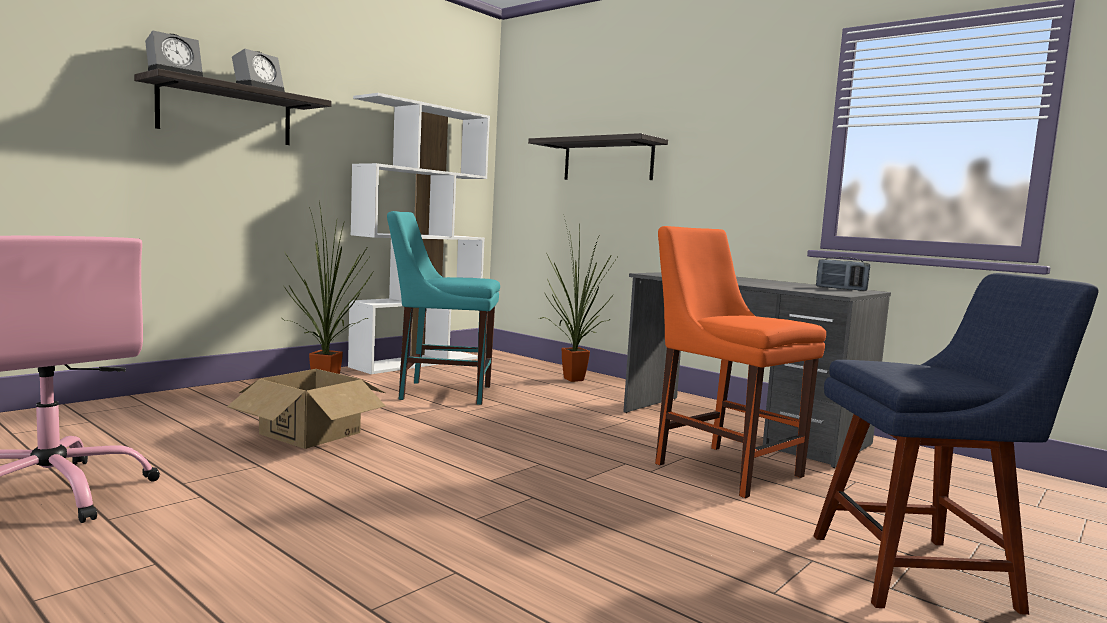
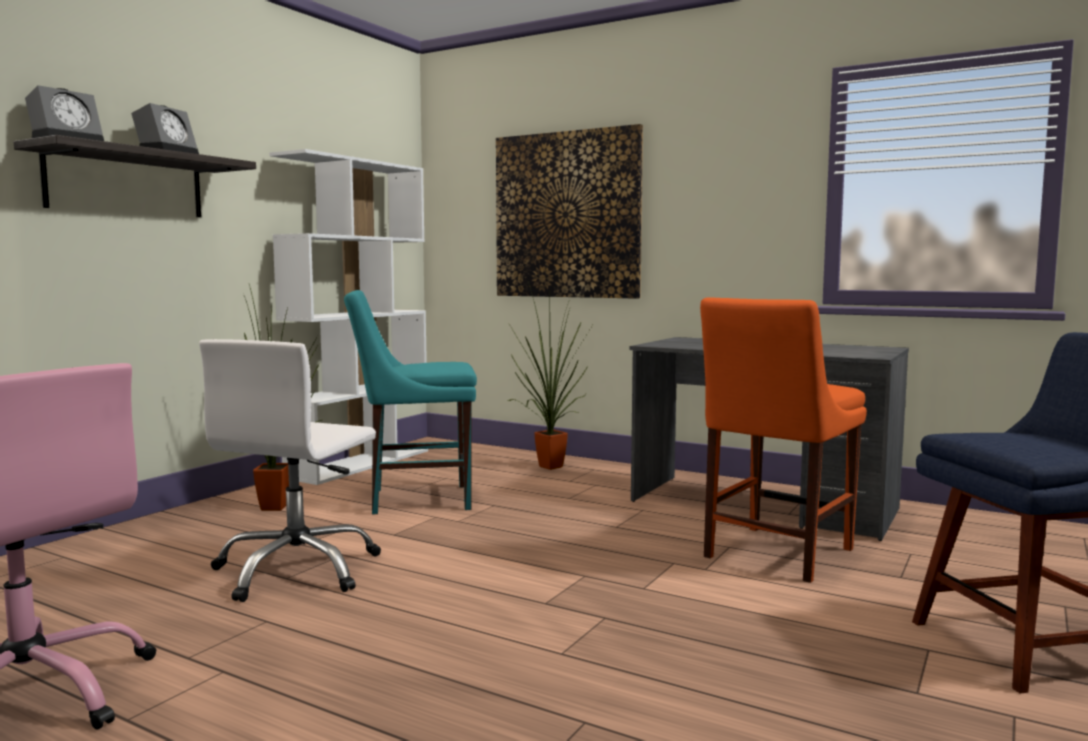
camera: 10 degrees left, 0 degrees up
(310, 433) = (297, 570): cardboard box -> white office chair
(608, 160) = (567, 215): shelf -> picture
(722, 467) = (774, 555): orange chair -> orange chair turned 90 degrees counterclockwise
(841, 289) = (861, 348): radio -> none

